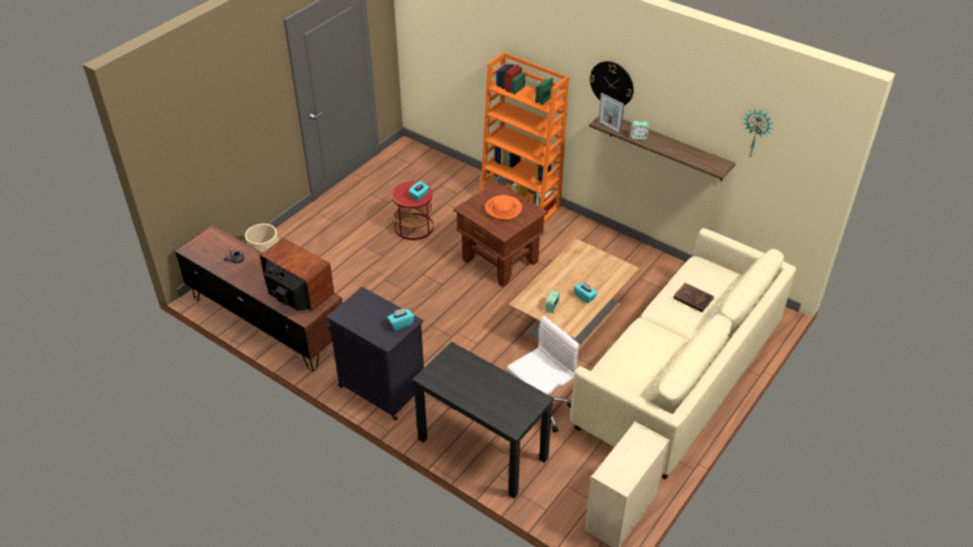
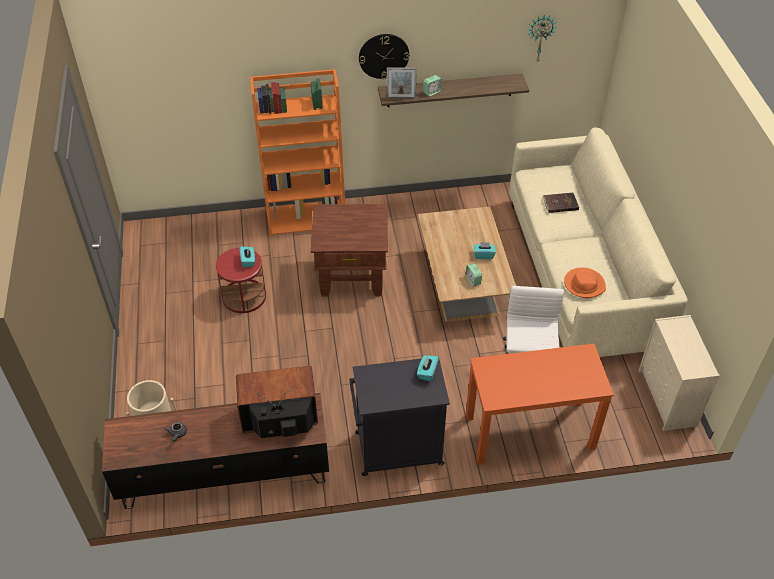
camera: 45 degrees left, 5 degrees up
(482, 448) = (529, 432): black desk -> orange desk
(504, 209) = (351, 224): orange hat -> orange hat (584, 284)

